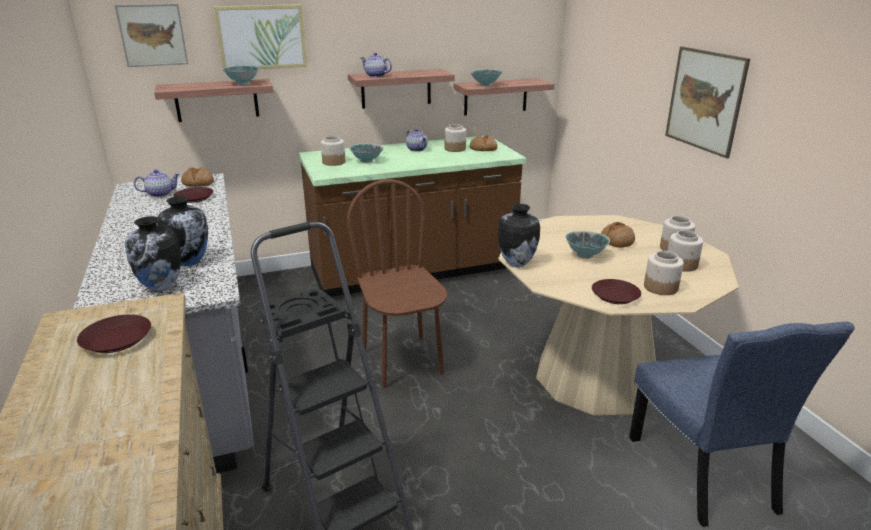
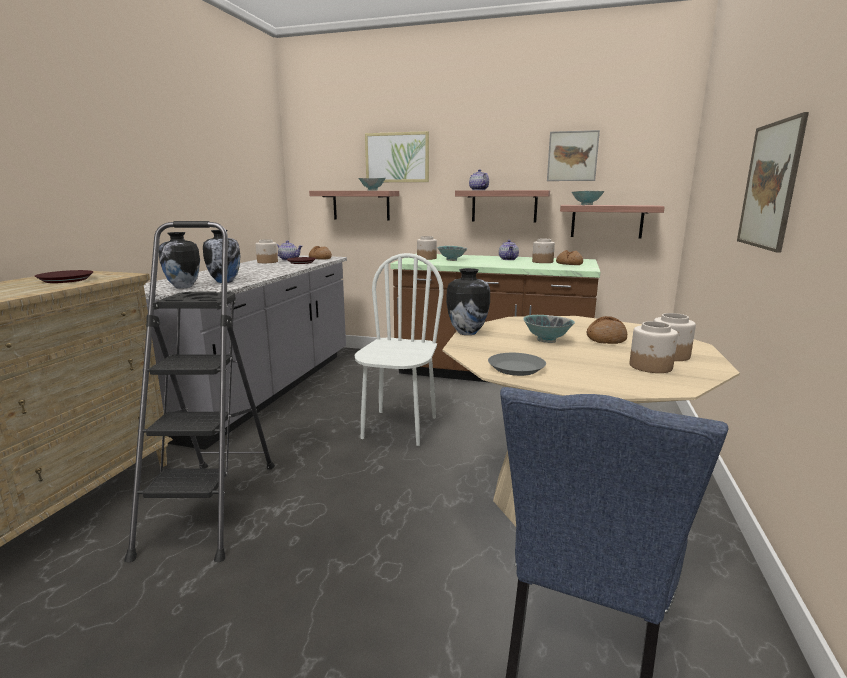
camera: 35 degrees right, 10 degrees down
(152, 35) = (325, 155): picture -> picture (572, 156)
(402, 362) = (399, 427): brown chair -> white chair
(615, 295) = (517, 368): brown plate -> grey plate
(661, 287) = (584, 375): jar -> jar (267, 262)

